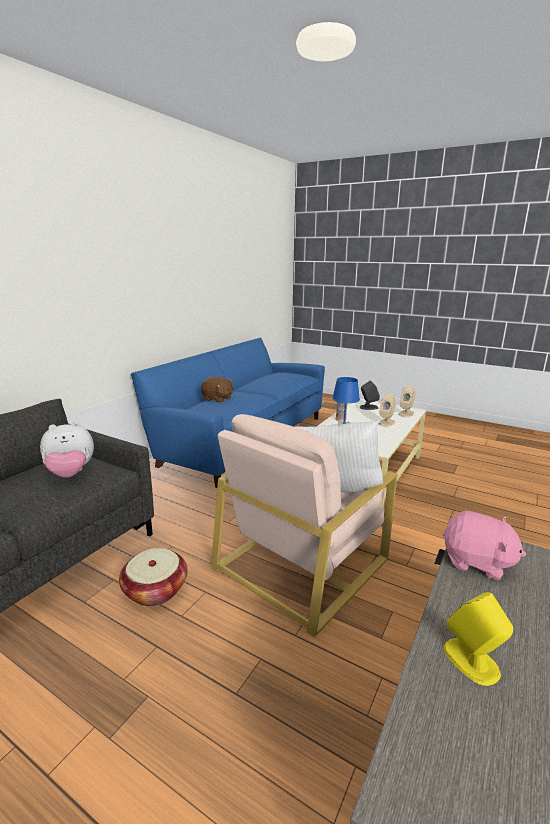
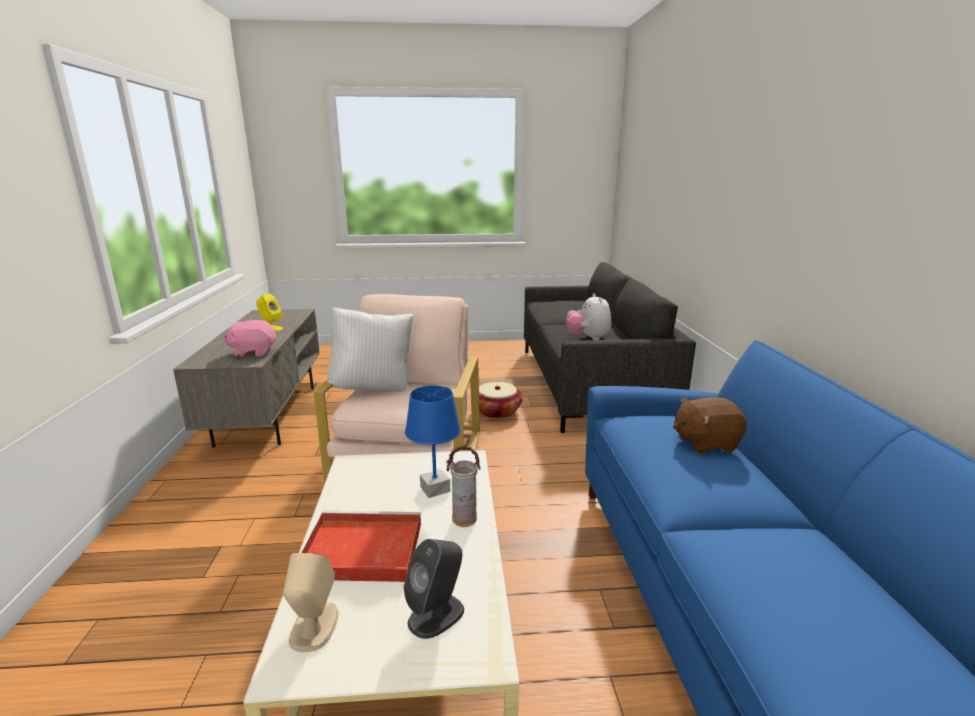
camera: 145 degrees right, 0 degrees up
(70, 474) = (588, 338): plush toy -> plush toy turned 45 degrees counterclockwise
(386, 422) = (360, 550): beige speaker -> red tray

